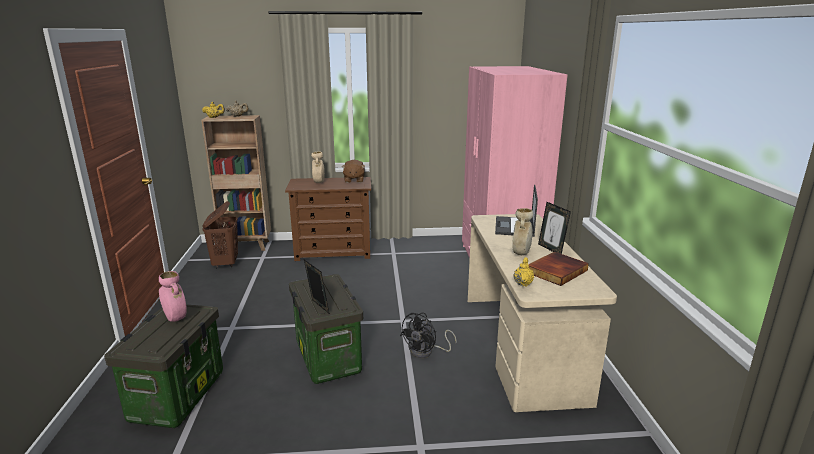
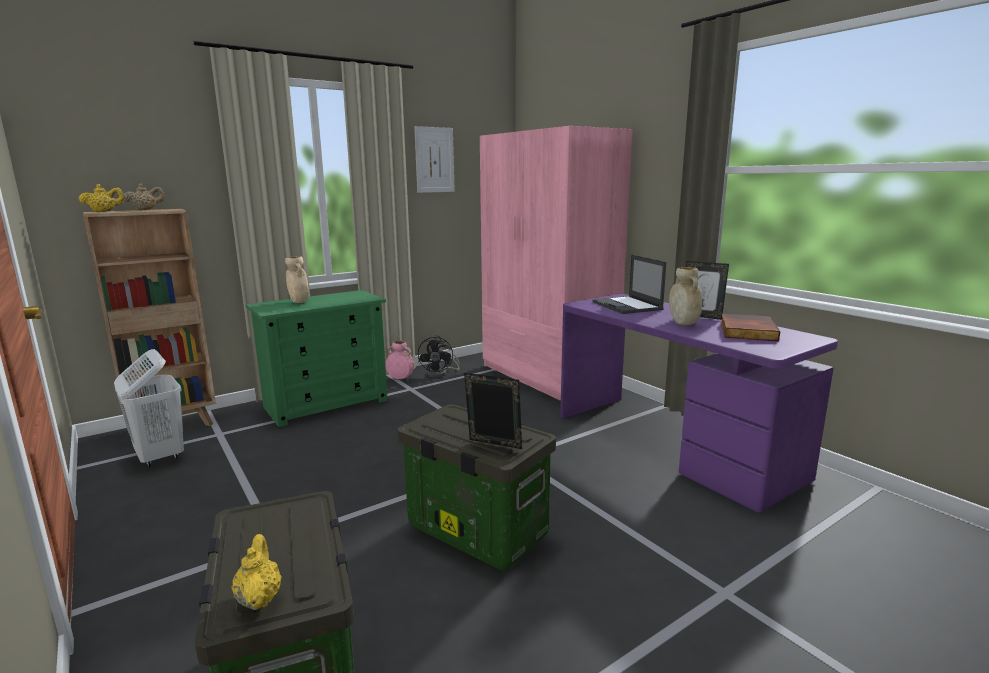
camera: 30 degrees left, 5 degrees down
(175, 318) = (276, 529): pink vase -> pink vase (400, 378)
(225, 263) = (160, 456): brown laundry basket -> white laundry basket
(334, 252) = (327, 404): brown dresser -> green dresser
(354, 180) = (346, 295): brown plush toy -> none
(426, 352) = (588, 483): black fan -> black fan (441, 373)
(441, 82) = (434, 160): none -> picture
(522, 345) = (672, 444): beige desk -> purple desk
(523, 283) = (744, 346): yellow teapot -> yellow teapot (259, 598)

